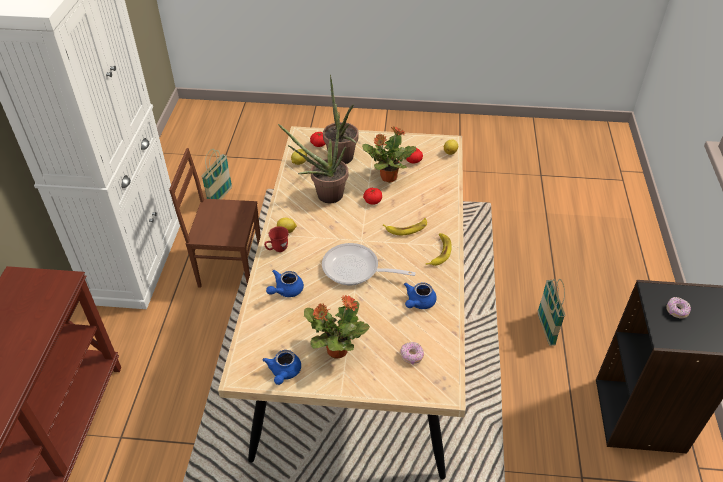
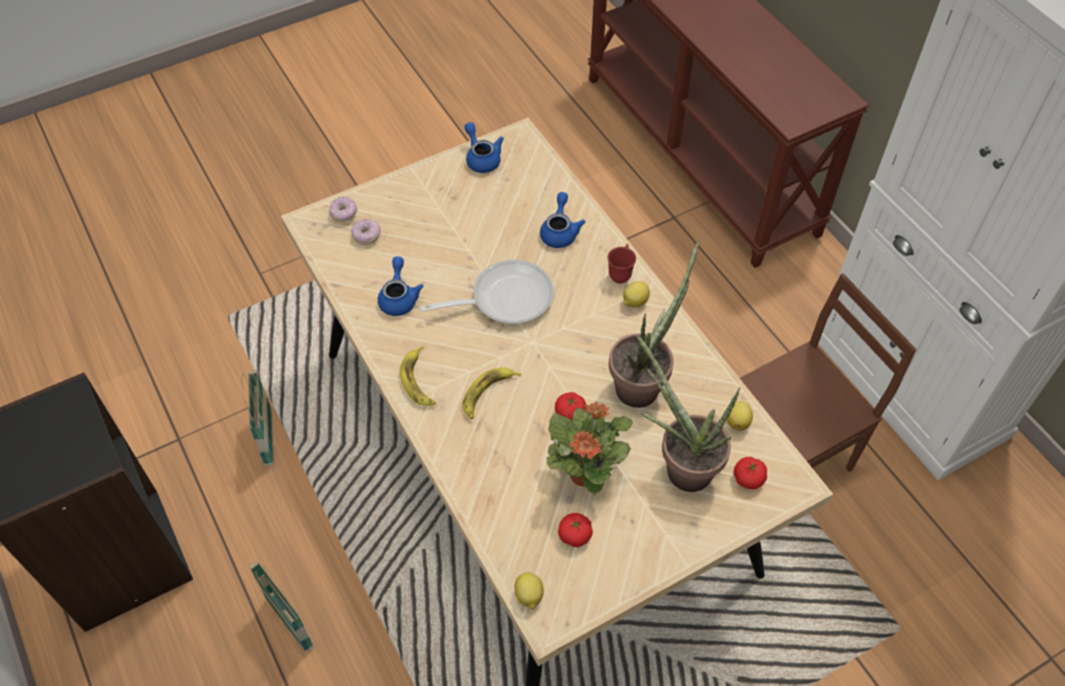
camera: 145 degrees right, 10 degrees up
(220, 197) = (944, 561): basket -> basket (268, 438)
(336, 350) = (449, 202): potted plant -> none
(676, 311) = (59, 445): donut -> donut (344, 214)

